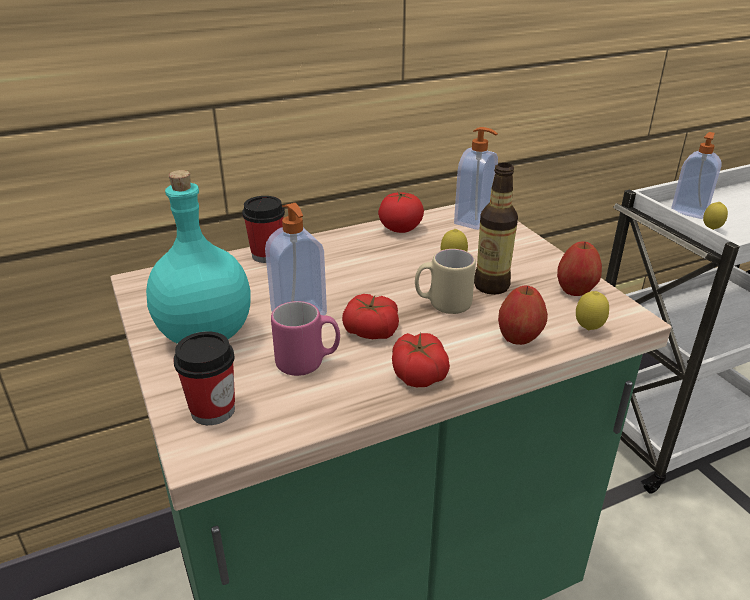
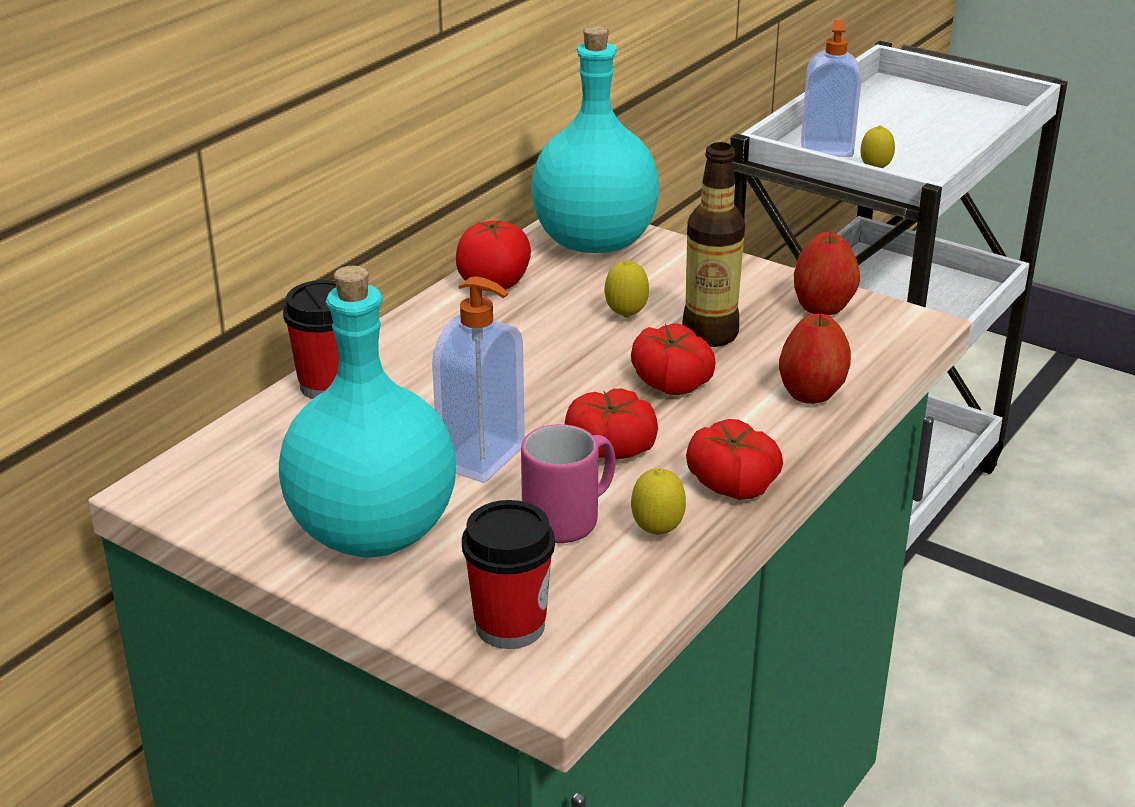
camera: 30 degrees left, 0 degrees up
(442, 304) = (670, 380): beige mug -> tomato
(474, 221) = (592, 241): soap dispenser -> turquoise bottle
(588, 329) = (882, 356): lemon -> lemon (657, 533)

